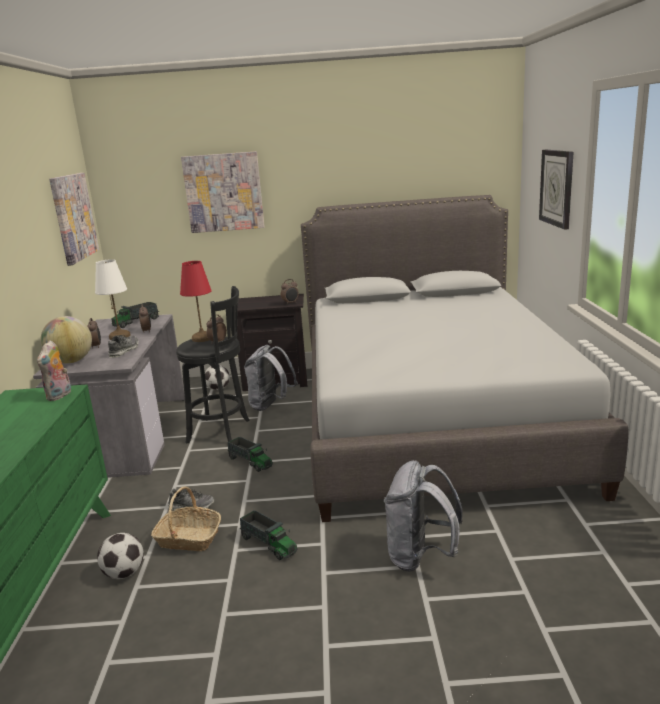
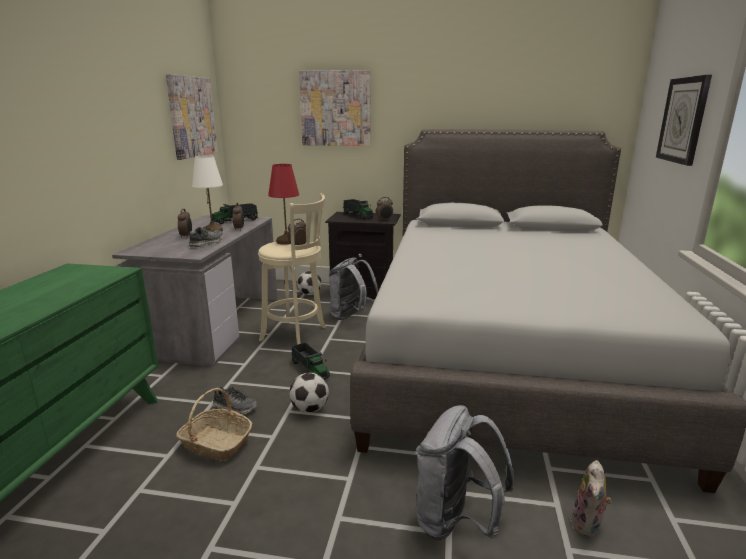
camera: 10 degrees right, 0 degrees up
(60, 396) = (107, 275): plush toy -> plush toy (588, 525)
(71, 361) = (154, 247): globe -> none
(124, 573) = (136, 471): football -> football (310, 409)
(222, 431) = (296, 334): black stool -> beige stool
(269, 544) = (293, 467): toy truck -> toy truck (358, 216)

